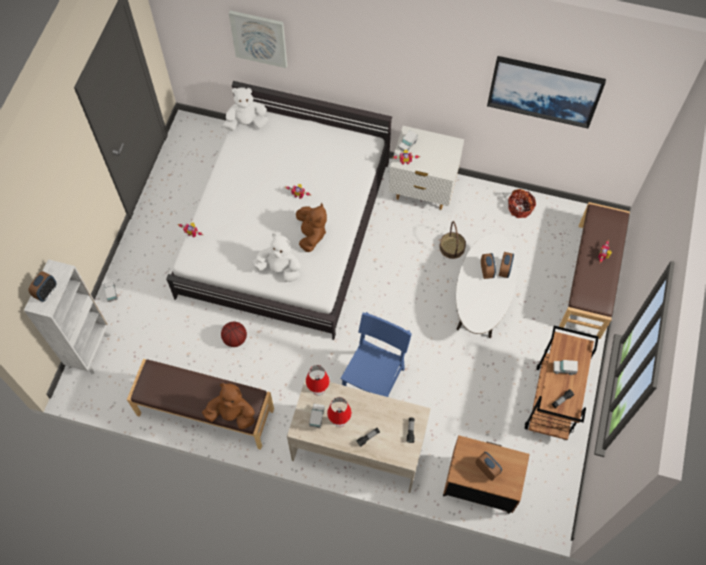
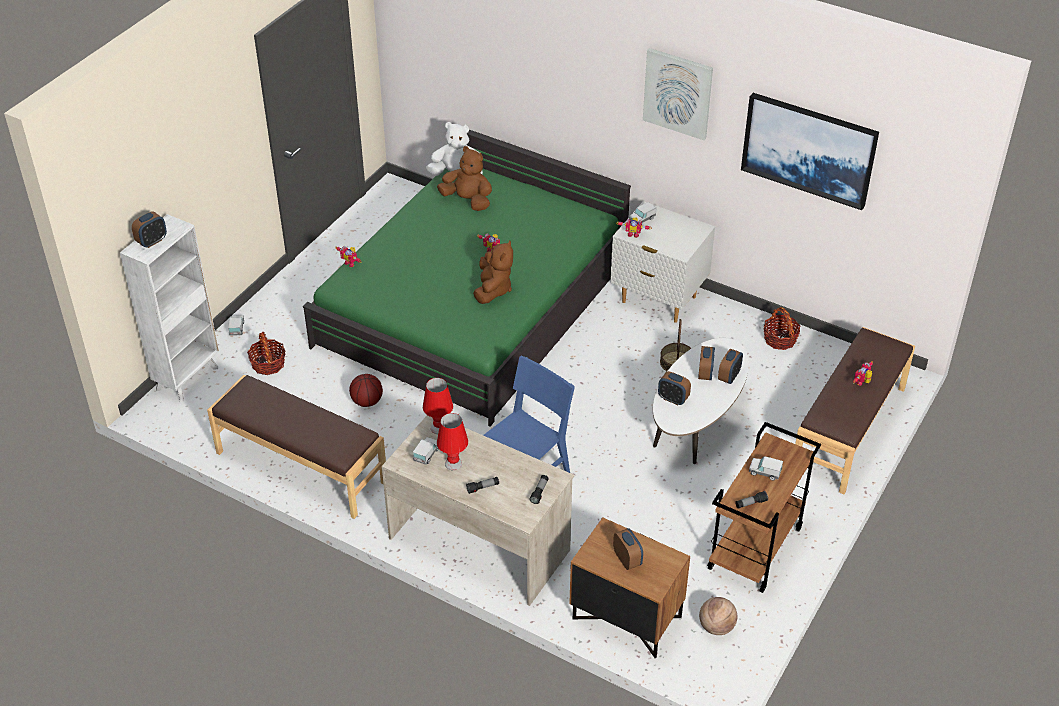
camera: 15 degrees right, 20 degrees down
(147, 321) = (268, 364): none -> basket
(232, 414) = (327, 447): brown plush toy -> brown plush toy (467, 200)
(259, 38) = (487, 61): picture -> picture (678, 93)
(279, 268) = (441, 314): white plush toy -> none
(286, 227) = (473, 305): white bed -> green bed
(470, 300) = (673, 399): none -> alarm clock
(543, 476) = (716, 627): none -> basketball

